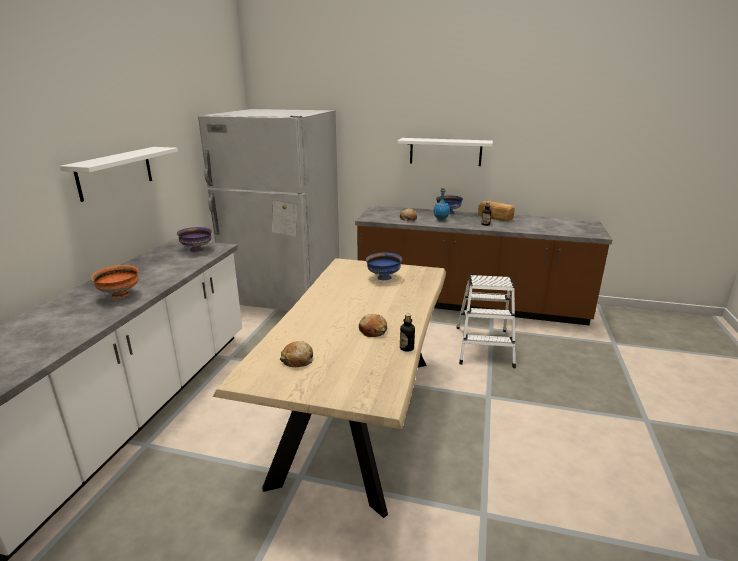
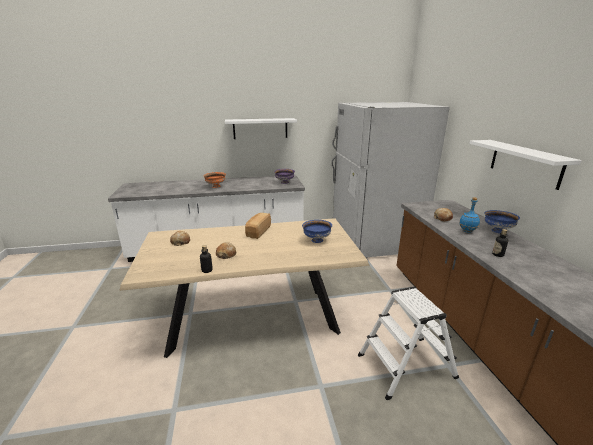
camera: 65 degrees right, 0 degrees up
(494, 218) = (534, 257): bread -> bread (257, 232)

